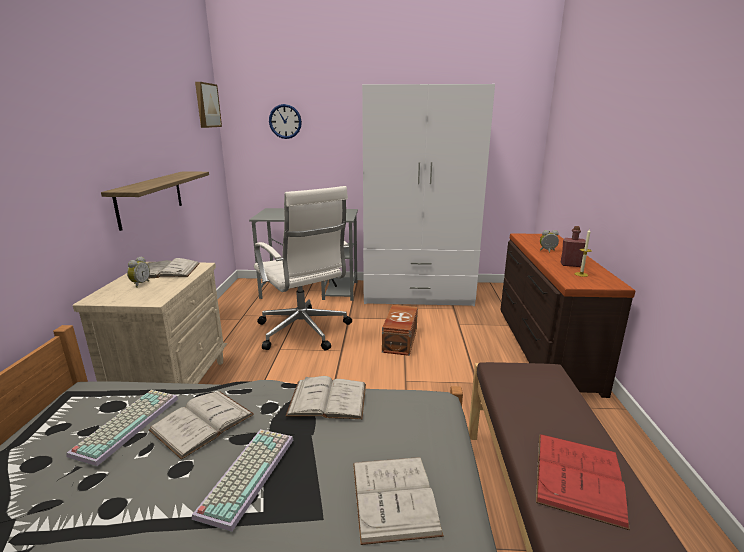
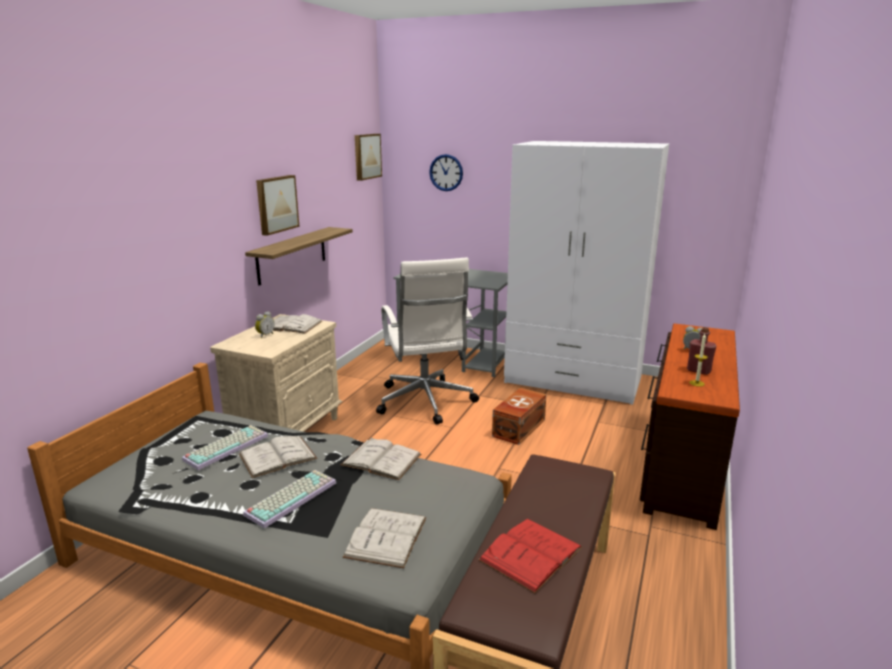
camera: 20 degrees right, 0 degrees up
(128, 140) = (276, 204): none -> picture

